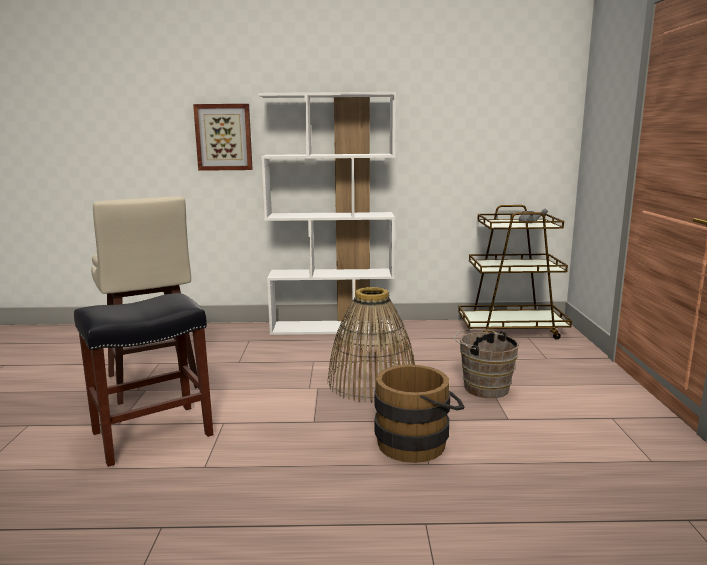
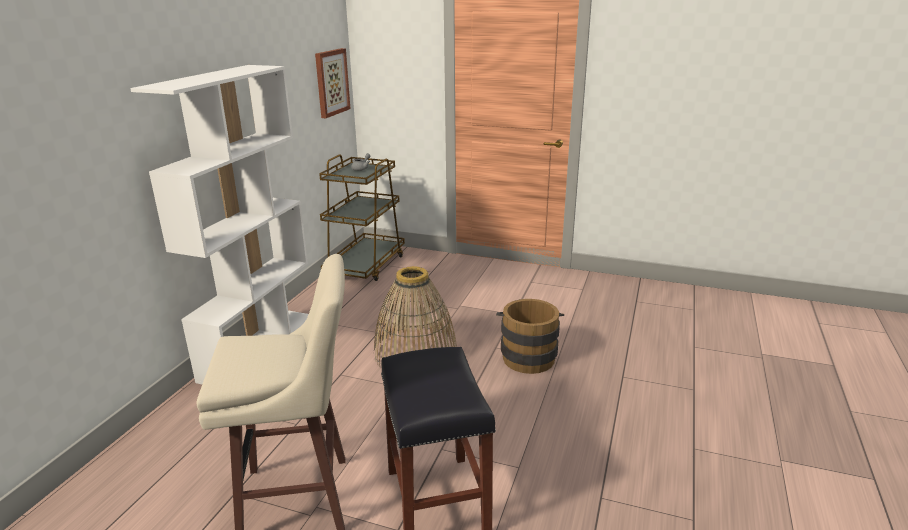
camera: 70 degrees left, 10 degrees up
(224, 137) = (85, 162): picture -> picture (331, 82)
(483, 387) = (460, 308): brown bucket -> none

